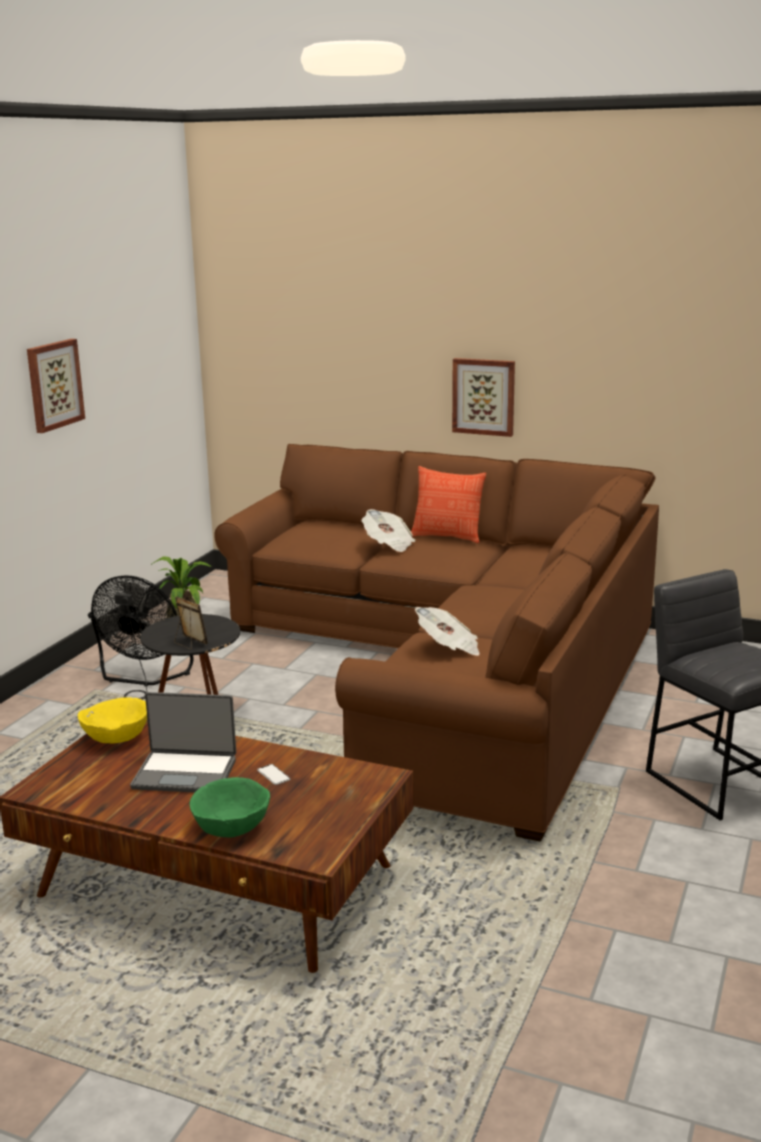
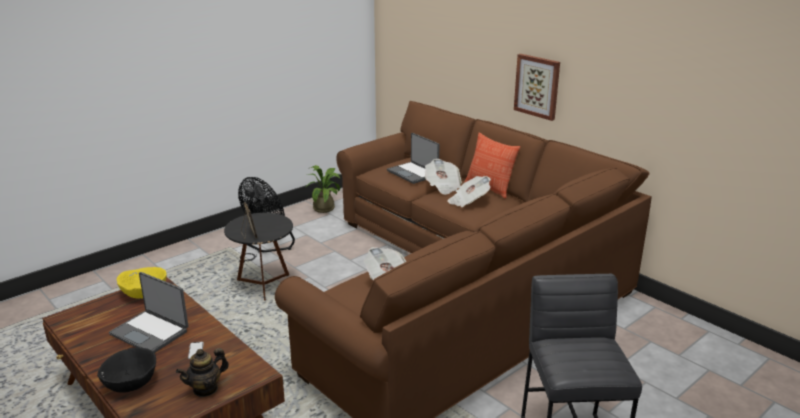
camera: 25 degrees right, 5 degrees up
(54, 385) = (232, 44): picture -> none
(230, 827) = (130, 383): green bowl -> black bowl
(334, 537) = (413, 173): none -> laptop
(337, 806) = (205, 389): none -> teapot
(438, 554) = (468, 201): none -> newspaper

